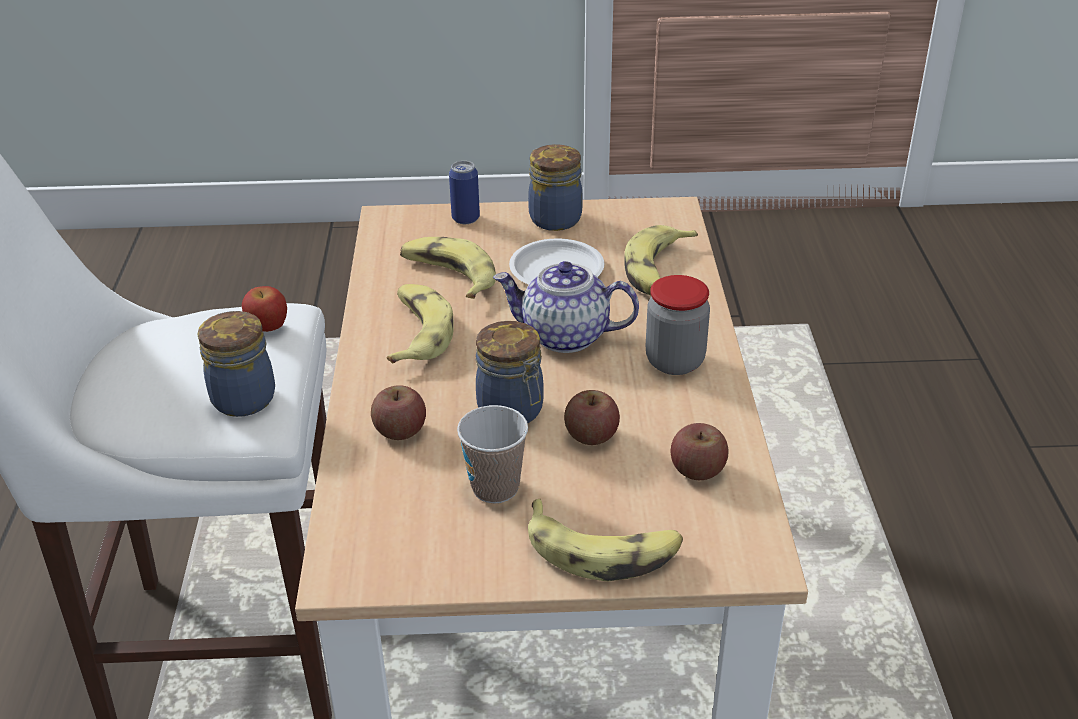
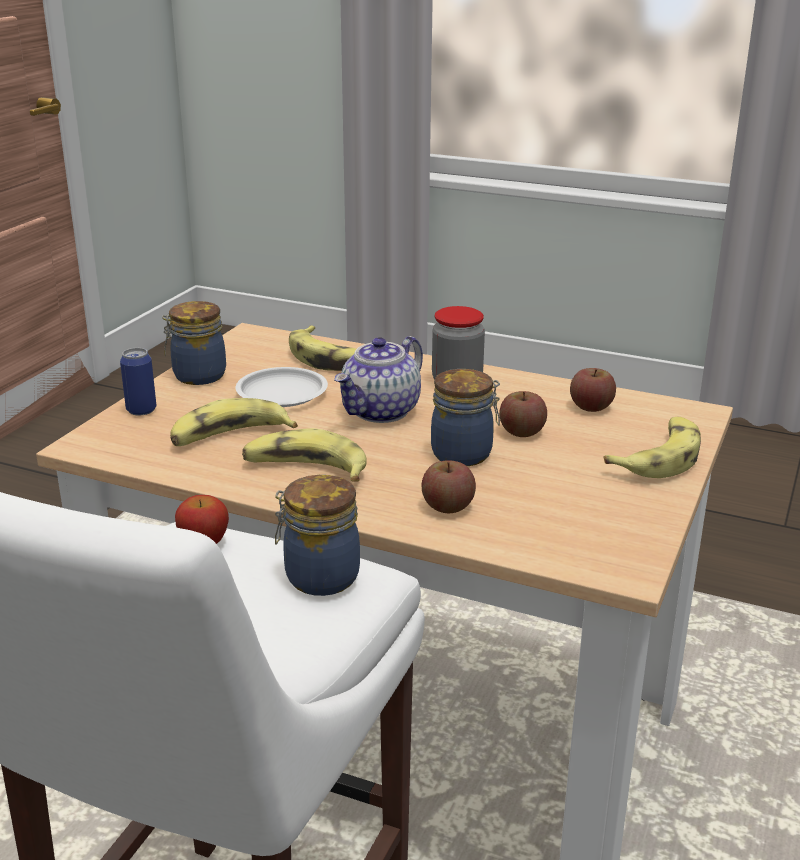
camera: 65 degrees left, 10 degrees down
(495, 488) = (558, 482): cup -> none

